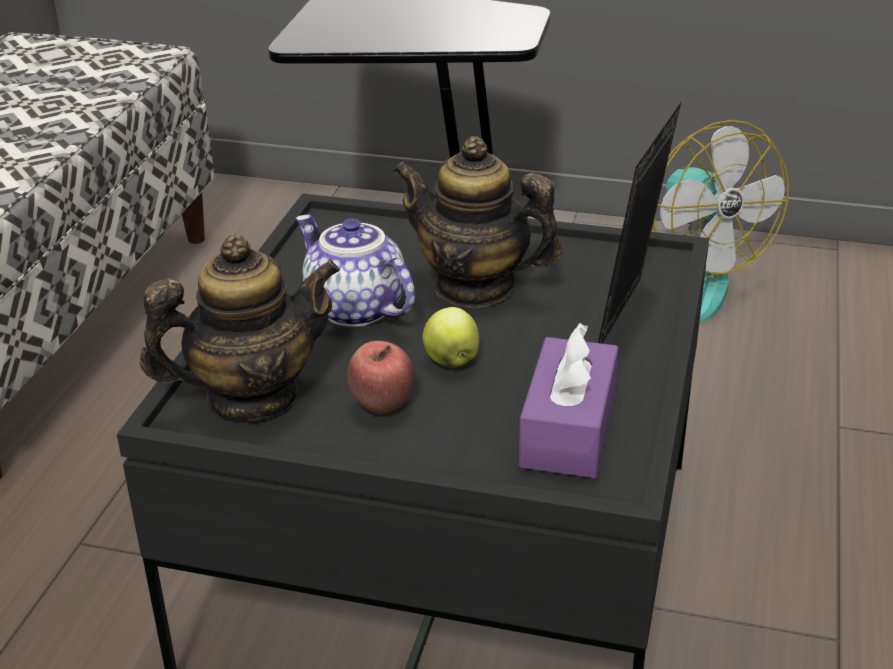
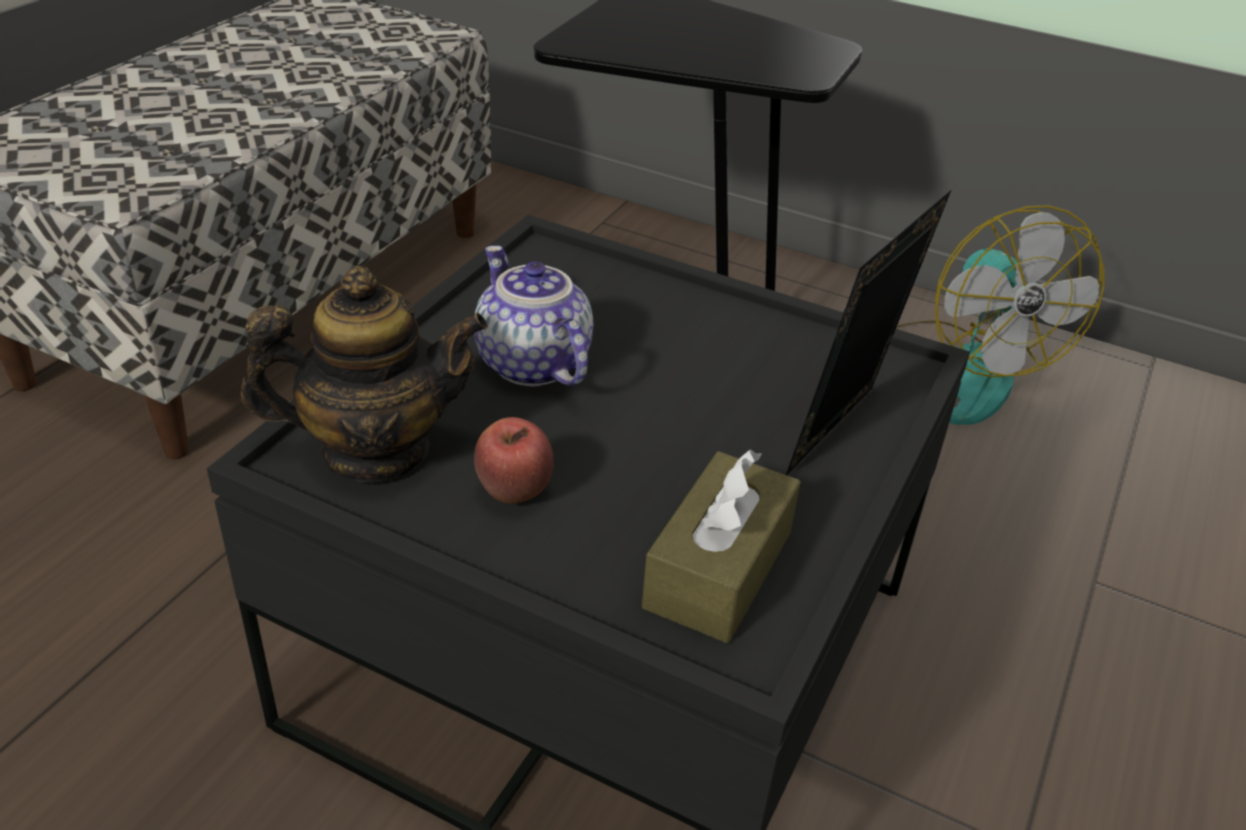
camera: 10 degrees right, 5 degrees up
(451, 360) = (615, 450): apple -> none
(475, 287) = (677, 361): teapot -> none
(568, 430) = (718, 569): purple tissue box -> brown tissue box

